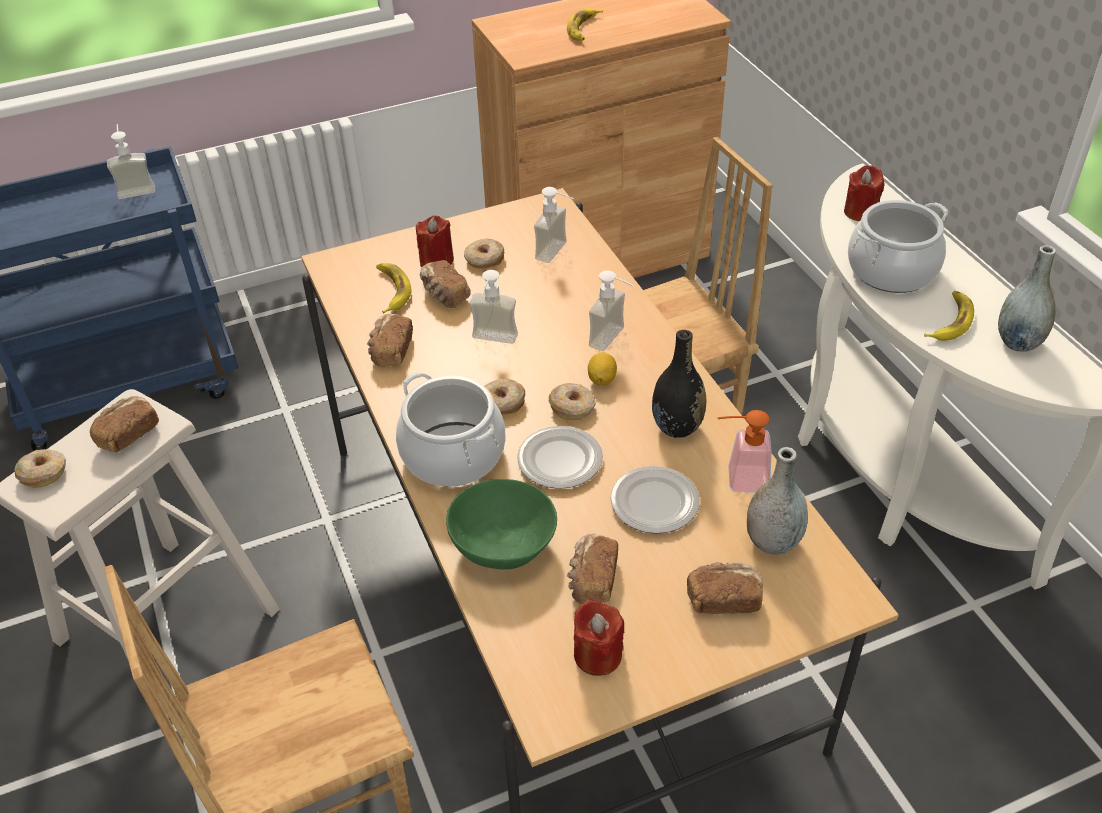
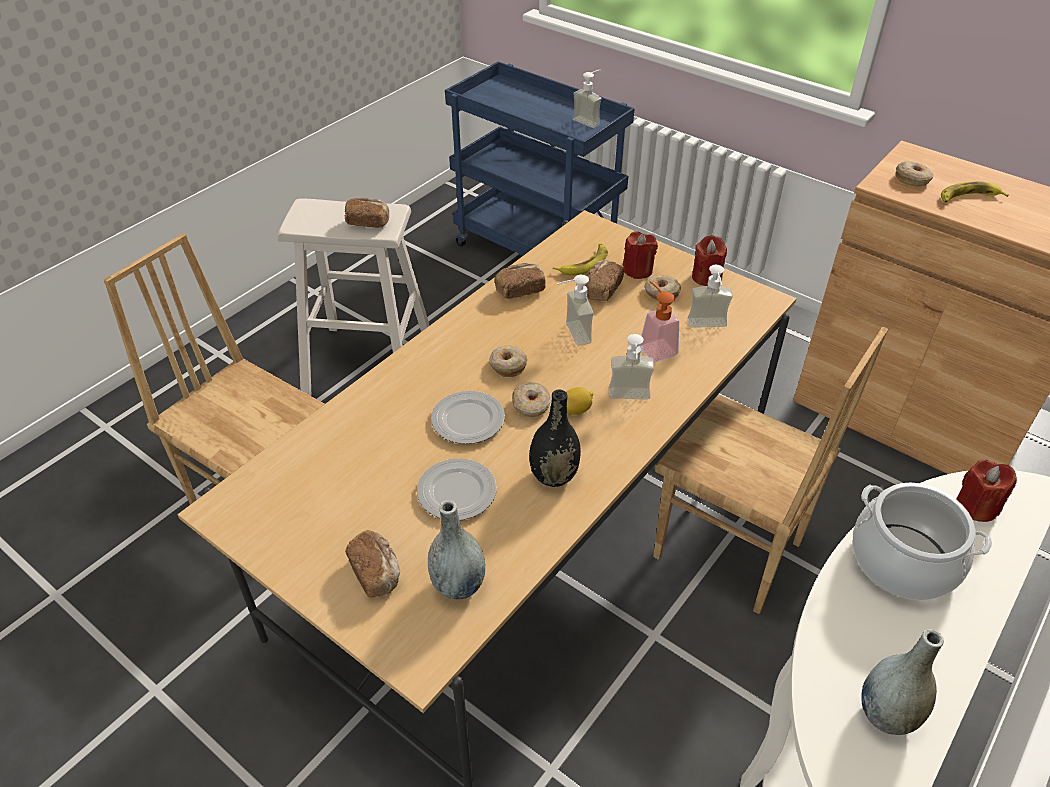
camera: 60 degrees right, 0 degrees up
(44, 473) = (318, 208): donut -> donut (912, 179)
(453, 454) = (438, 362): cooking pot -> none
(503, 544) = (365, 422): green bowl -> none
(592, 580) = (356, 484): bread -> none
(597, 655) = (285, 514): red candle -> red candle (706, 277)
(739, 479) = (518, 538): soap dispenser -> soap dispenser (654, 347)
(950, 321) = (865, 638): banana -> none

